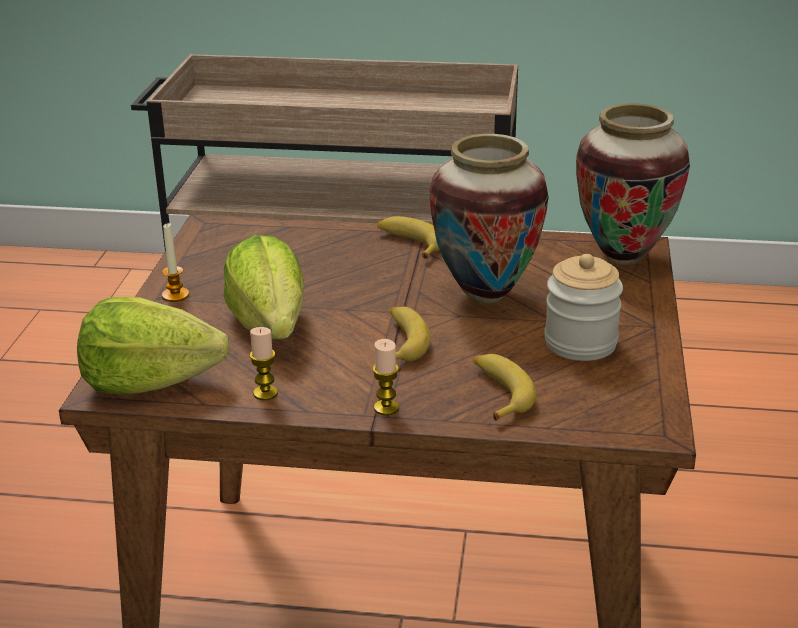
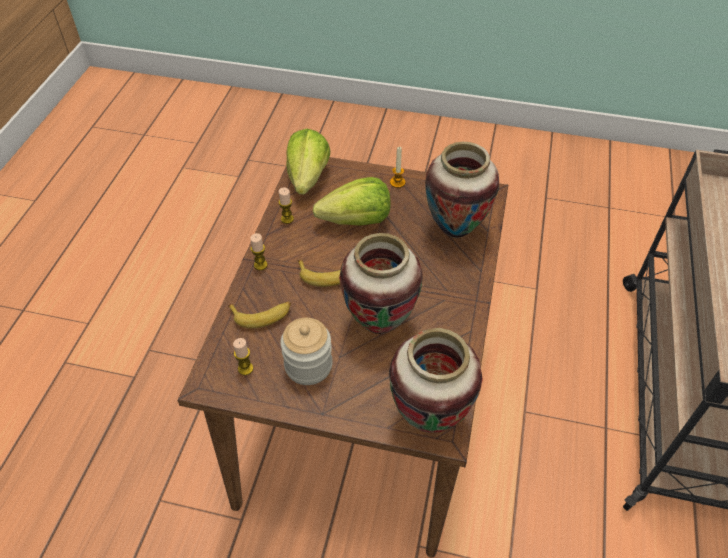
camera: 95 degrees right, 20 degrees up
(290, 248) = (454, 230): none -> vase
(409, 244) = (458, 290): banana -> none
(609, 395) = (245, 368): none -> candle

